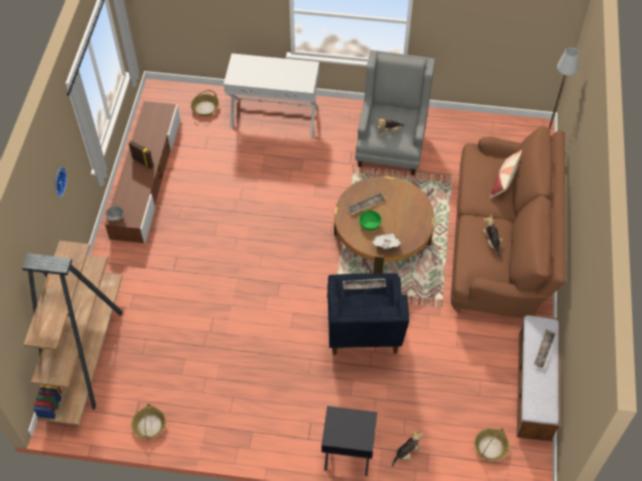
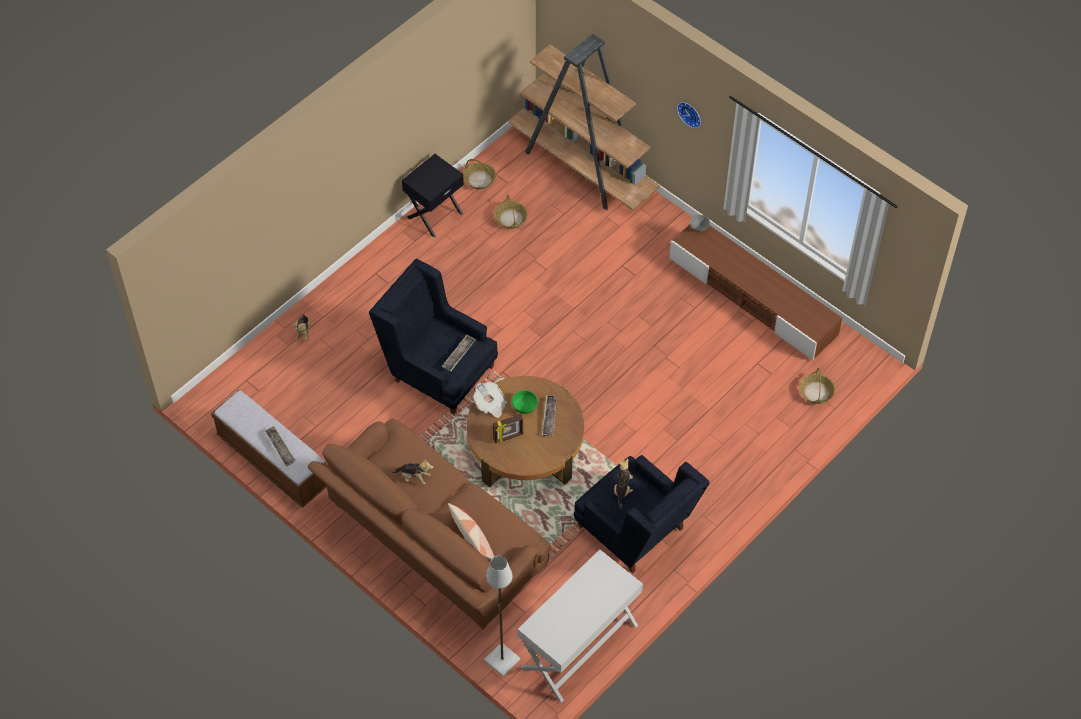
camera: 125 degrees right, 0 degrees up
(143, 162) = (754, 278): picture frame -> picture frame (508, 437)
(274, 116) = (757, 447): white console table -> white console table (579, 646)
(348, 454) = (338, 291): black nightstand -> black nightstand (434, 215)
(391, 143) = (637, 532): grey armchair -> blue armchair
(490, 447) = (254, 391): basket -> basket (510, 218)

